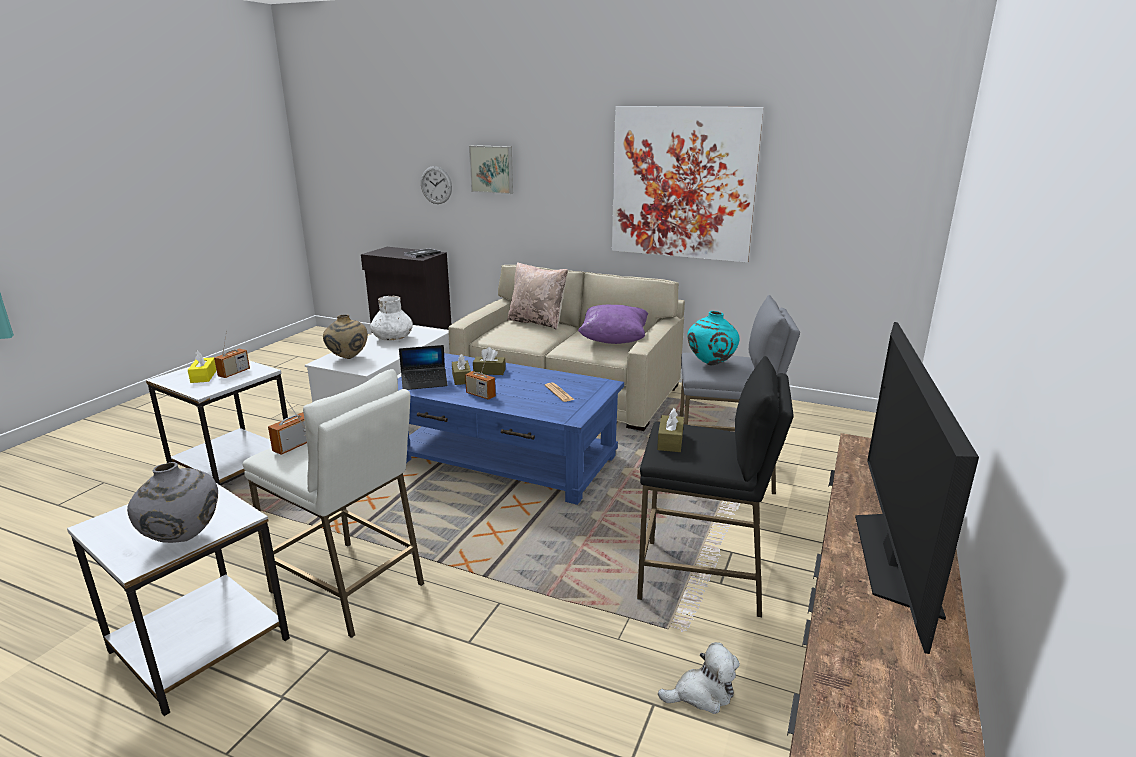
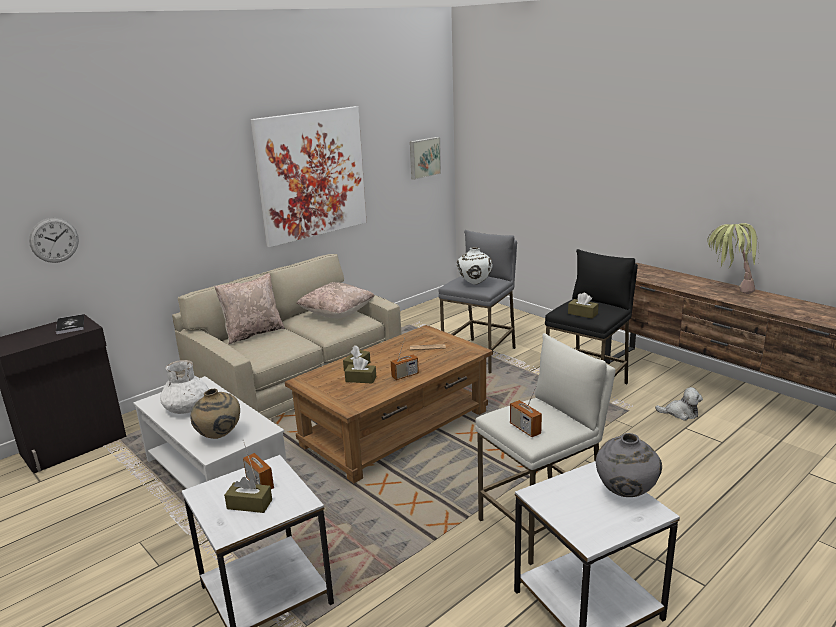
camera: 65 degrees left, 0 degrees up
(204, 376) = (249, 504): yellow tissue box -> brown tissue box
(424, 383) = (354, 396): laptop -> none
(492, 169) = (129, 203): picture -> picture (424, 157)
(506, 459) = (396, 428): blue coffee table -> brown coffee table
(613, 340) = (337, 314): purple pillow -> beige pillow
(702, 694) = (680, 413): plush toy -> plush toy turned 90 degrees clockwise
(710, 364) = (474, 284): turquoise vase -> white vase
(894, 557) = (728, 291): television -> potted plant

